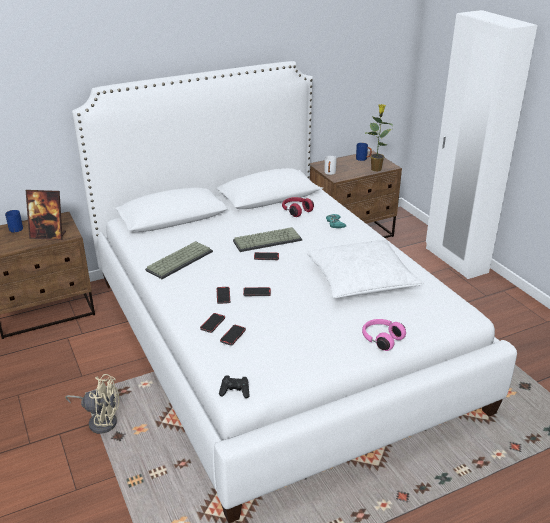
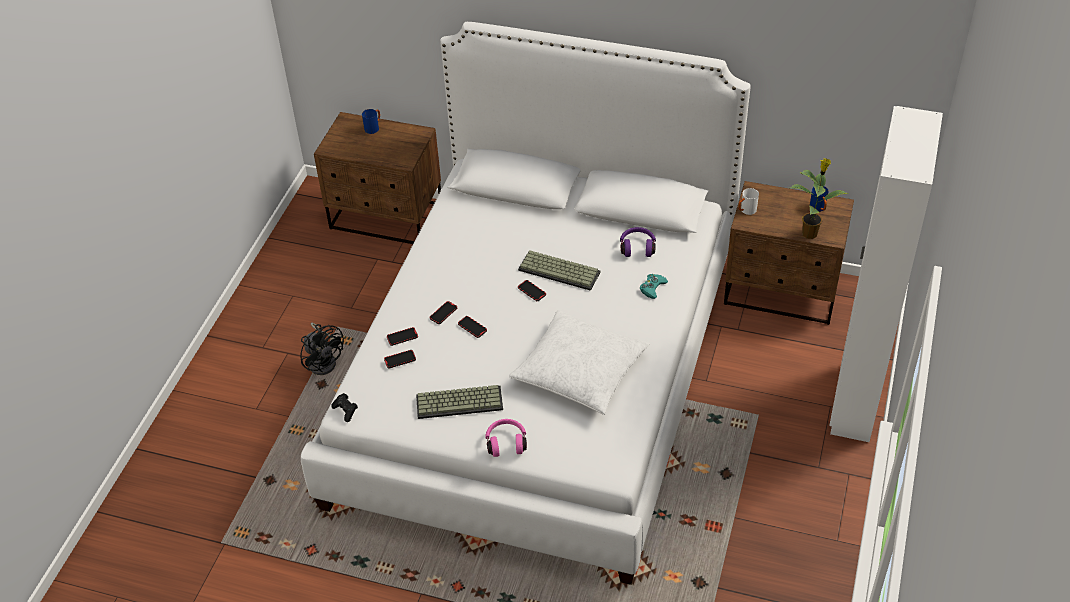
camera: 45 degrees right, 15 degrees up
(48, 235) = (388, 153): picture frame -> none
(100, 420) = (324, 361): beige fan -> black fan
(179, 260) = (458, 248): keyboard -> keyboard (460, 401)
(296, 211) = (637, 247): red headphones -> purple headphones

